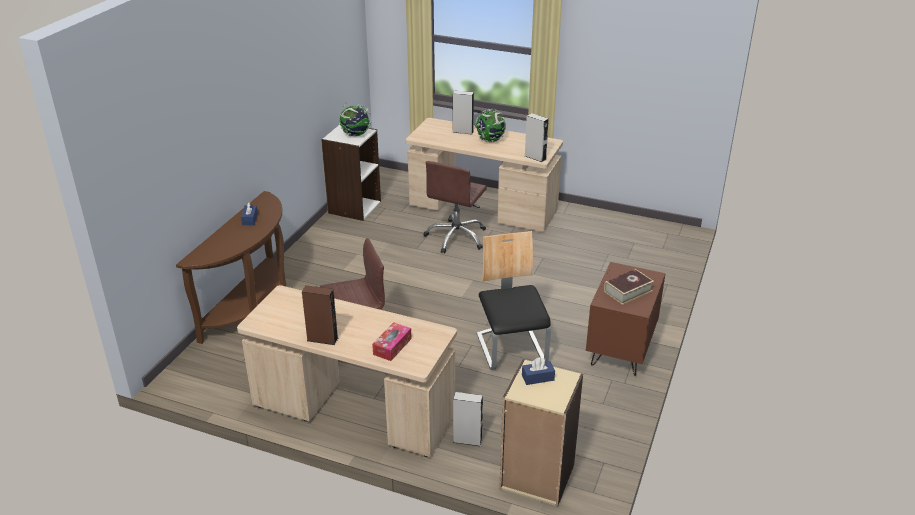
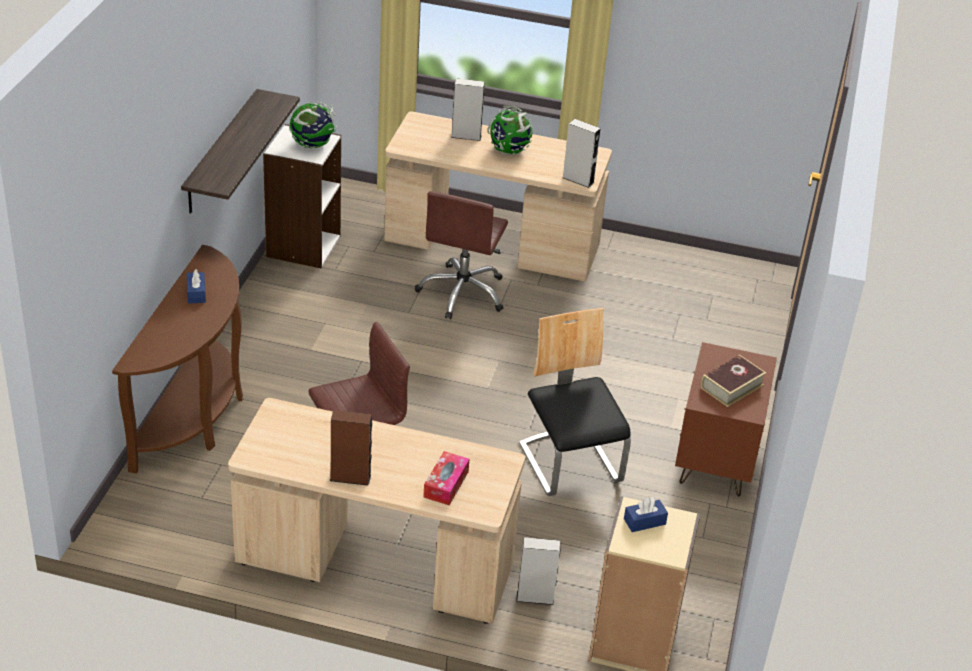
camera: 10 degrees left, 5 degrees up
(281, 129) = (221, 152): none -> shelf

